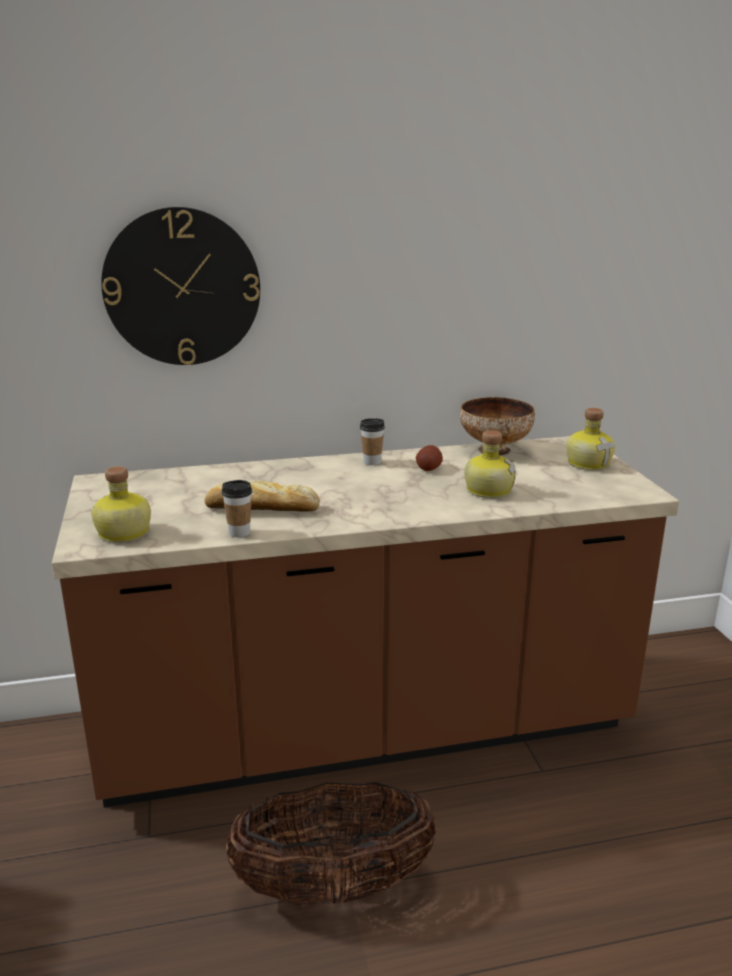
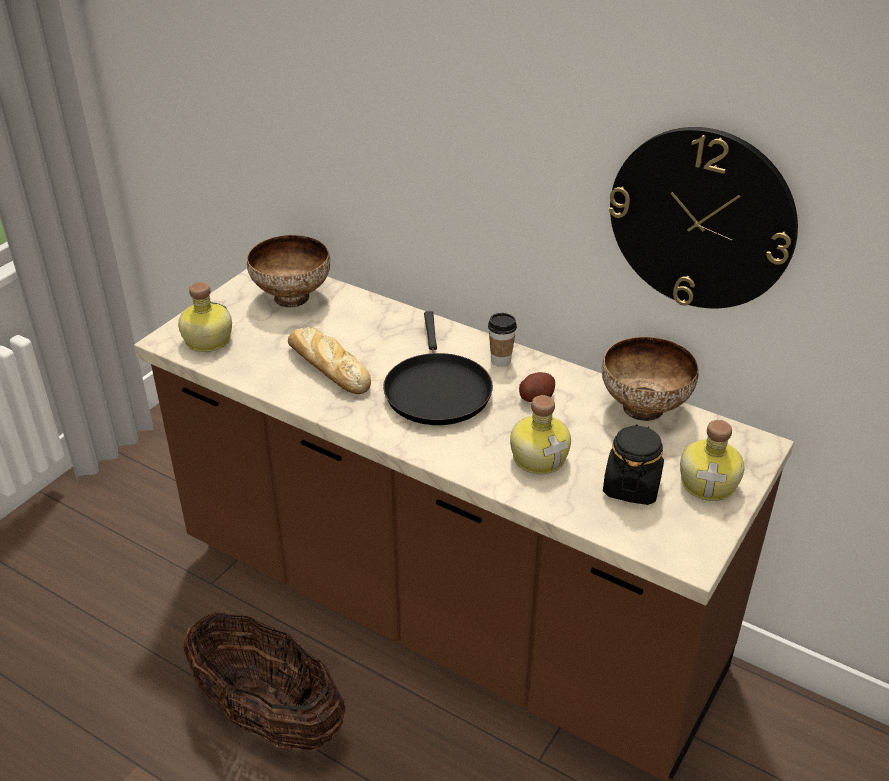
camera: 45 degrees right, 15 degrees up
(151, 487) = (293, 298): none -> bowl
(182, 287) = (359, 113): wall clock -> wall clock (701, 219)
(239, 532) = (274, 386): cup -> none
(361, 489) = (436, 390): none -> black frying pan
(558, 480) = (631, 486): none -> black jar

